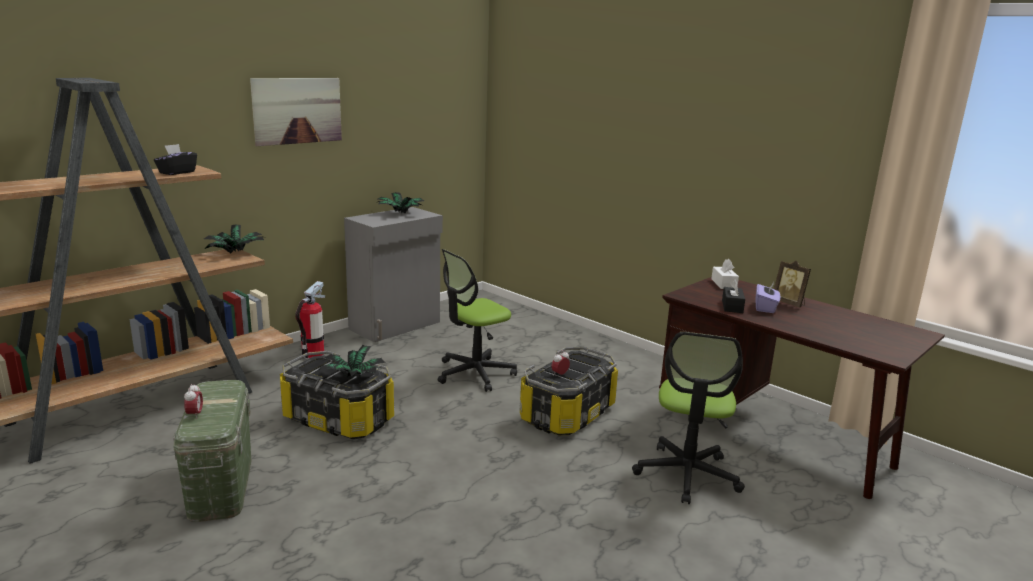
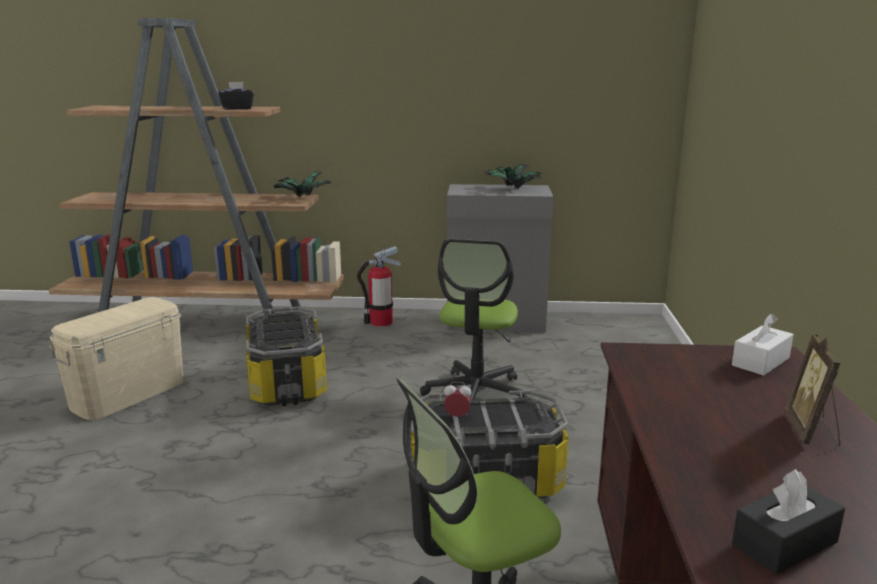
camera: 50 degrees right, 0 degrees up
(195, 415) = (94, 316): alarm clock -> none
(220, 486) = (128, 394): green storage box -> beige storage box
(297, 110) = (401, 58): picture -> none
(353, 379) = (280, 340): potted plant -> none
(474, 373) = (476, 393): office chair -> office chair turned 90 degrees counterclockwise
(732, 306) = (669, 393): black tissue box -> black tissue box (784, 543)
(765, 308) = (731, 419): purple tissue box -> none

